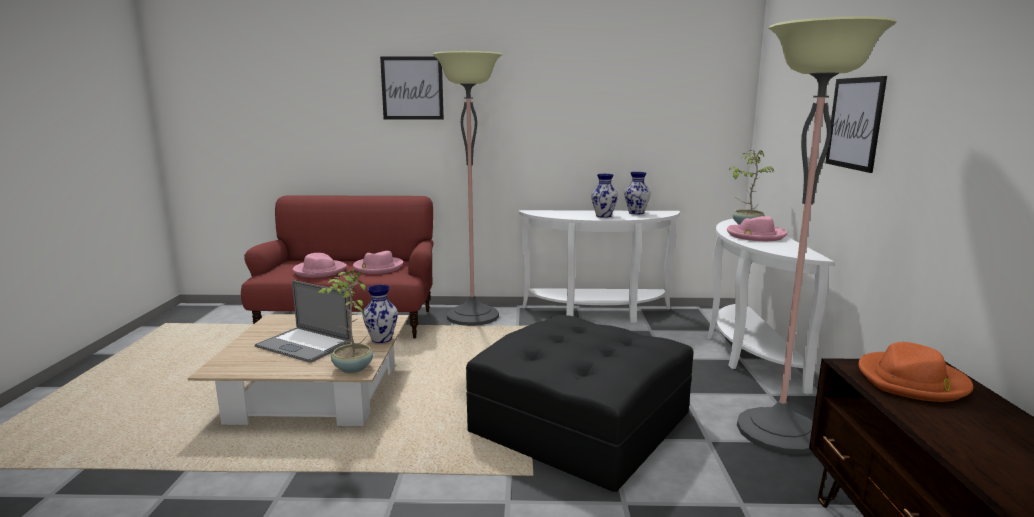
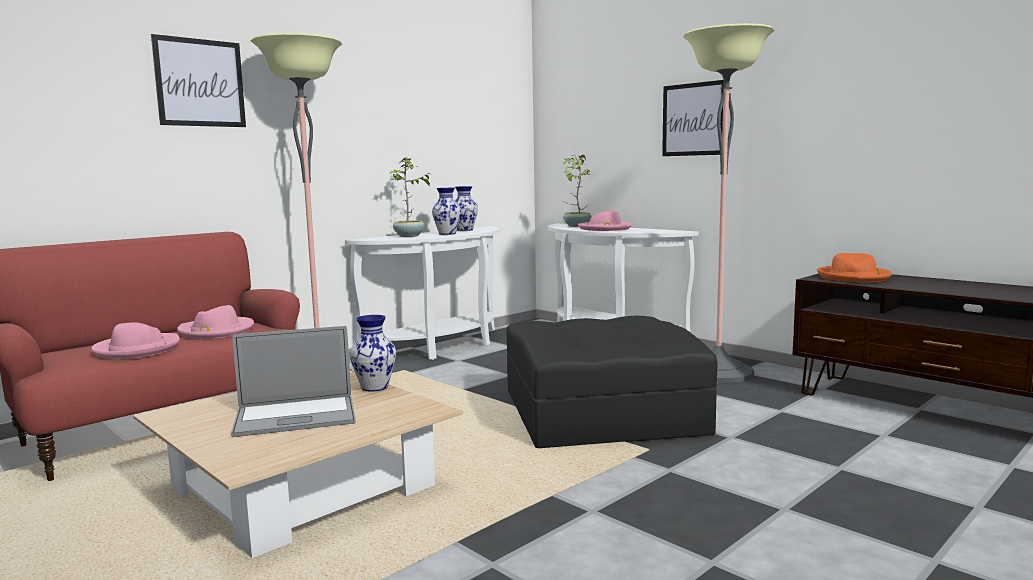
camera: 45 degrees left, 5 degrees down
(352, 368) = (417, 411): potted plant -> potted plant (409, 236)

